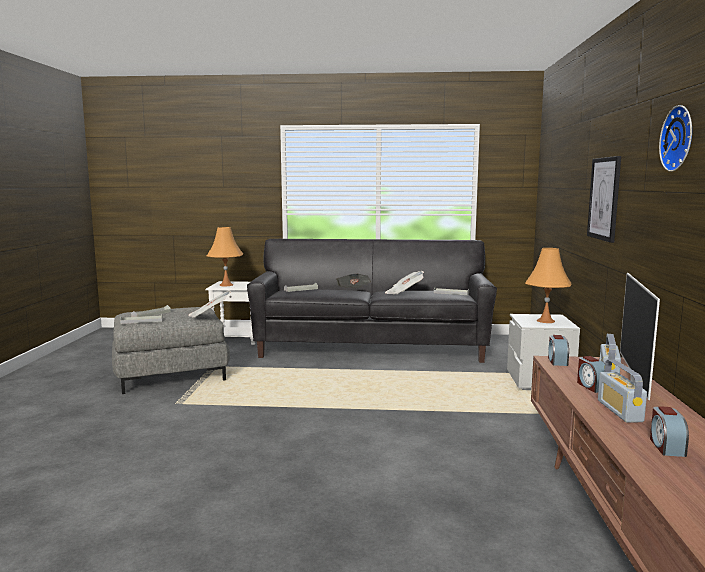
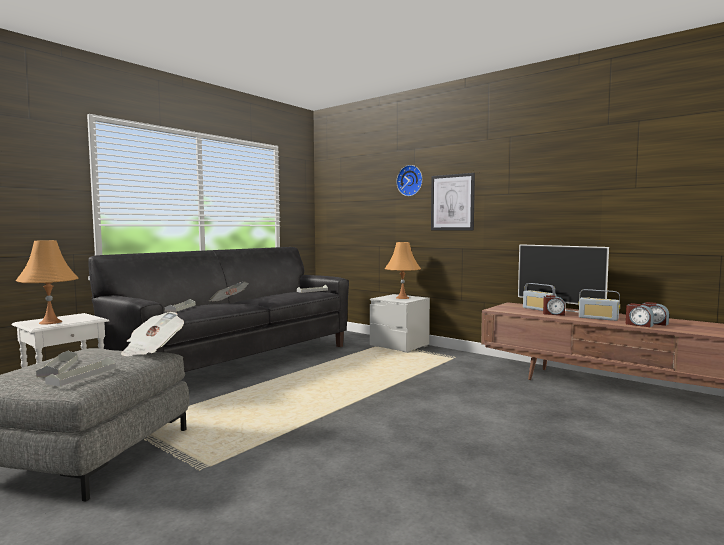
camera: 55 degrees left, 5 degrees down
(404, 293) = (279, 296): newspaper -> none
(557, 361) = (500, 309): alarm clock -> alarm clock (638, 324)
(680, 138) = (555, 160): wall clock -> wall clock (410, 180)

